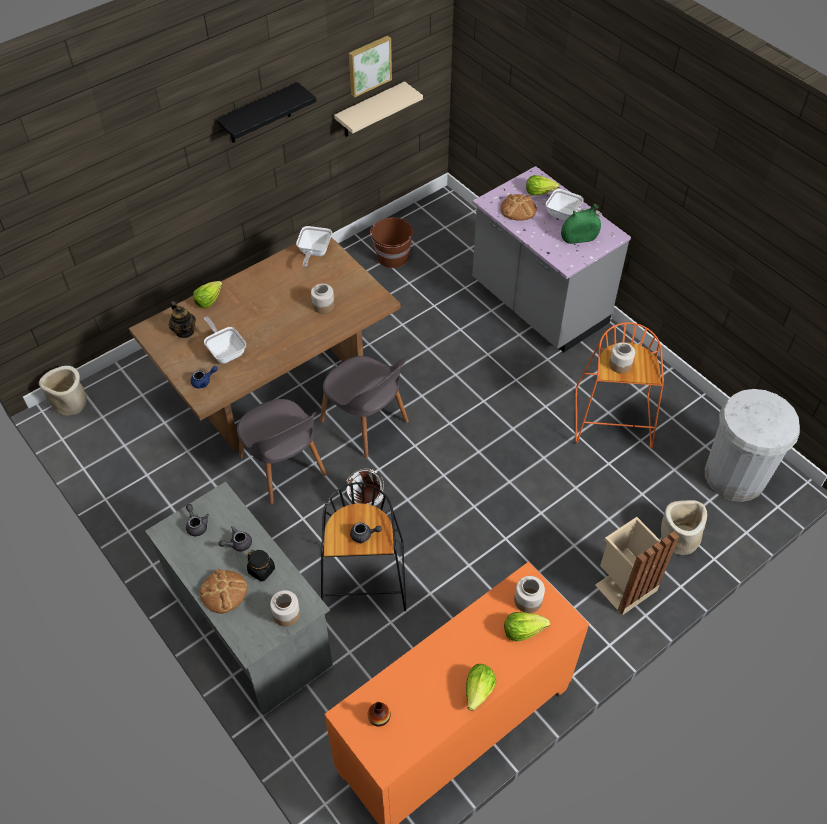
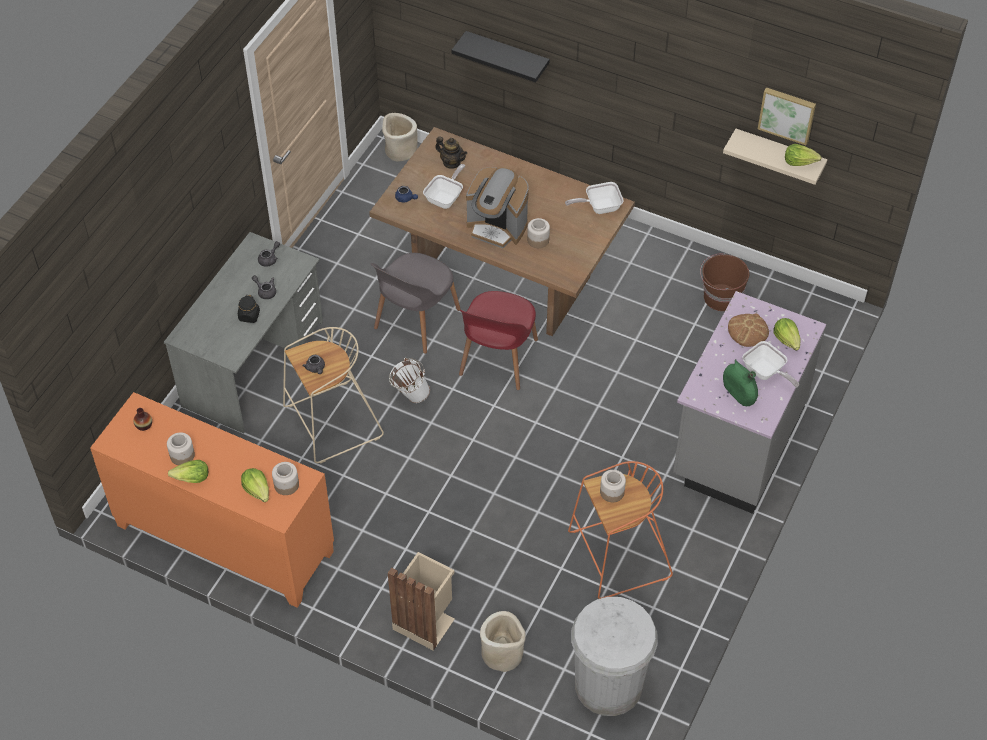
camera: 65 degrees right, 0 degrees up
(185, 331) = (451, 162): teapot -> teapot turned 90 degrees counterclockwise
(208, 300) = (496, 161): lettuce -> lettuce (799, 161)
(223, 592) = (219, 301): bread -> none
(259, 114) = (656, 69): black shelf -> black shelf (507, 57)
(286, 613) = (219, 347): jar -> jar (182, 455)
(288, 328) = (497, 227): none -> coffee machine
(364, 580) = (332, 424): black stool -> beige stool
(366, 423) = (497, 359): grey chair -> red chair
(566, 215) = (765, 373): frying pan -> frying pan turned 45 degrees counterclockwise

